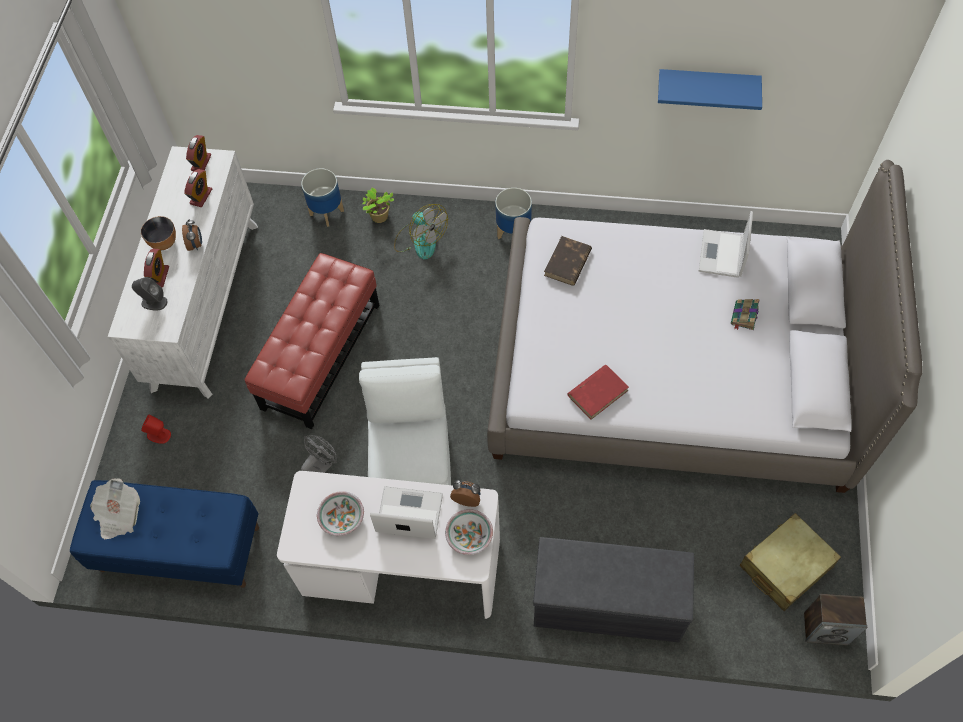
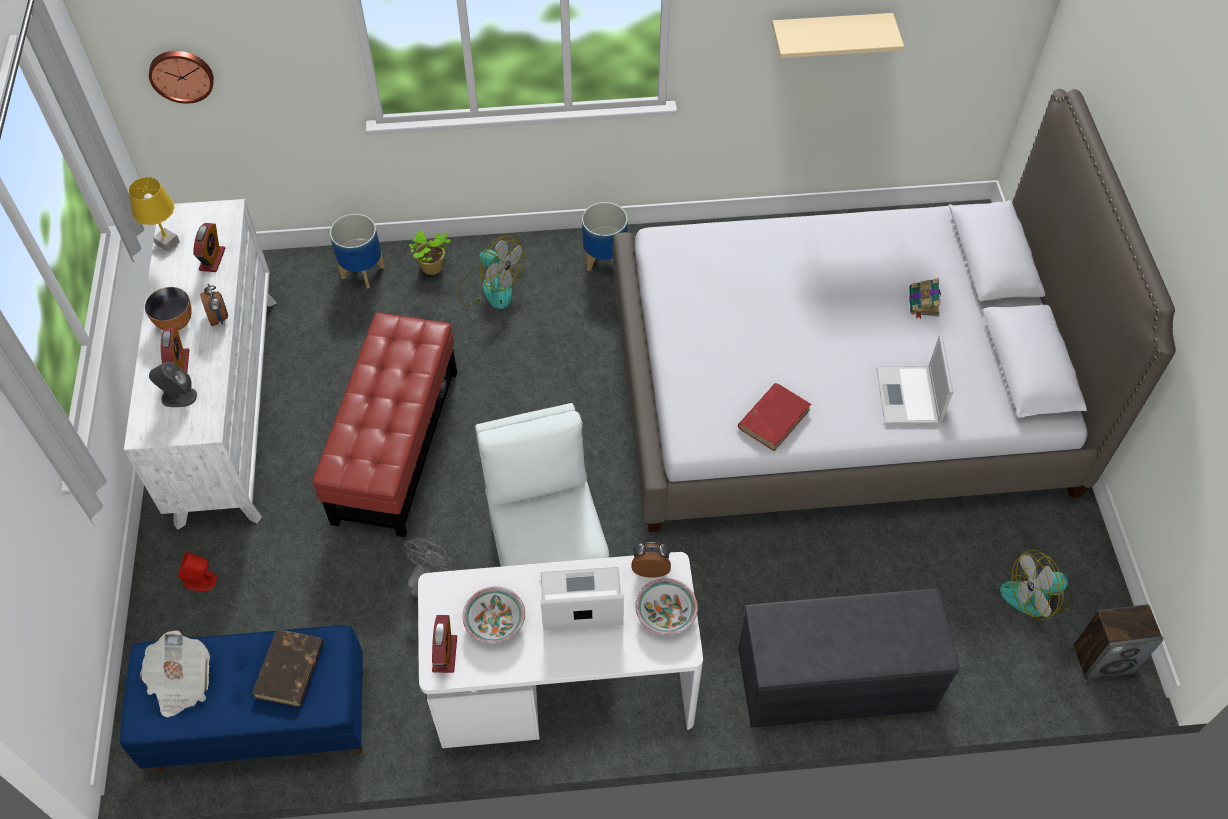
camera: 15 degrees left, 5 degrees down
(171, 178) = (167, 243): none -> yellow table lamp
(196, 51) = (181, 74): none -> wall clock
(201, 162) = (203, 219): alarm clock -> alarm clock (444, 654)
(567, 263) = (696, 274): brown book -> brown book (289, 670)
(707, 85) = (829, 34): blue shelf -> beige shelf
(722, 255) = (878, 237): laptop -> laptop (908, 397)
(785, 566) = (1036, 595): beige suitcase -> fan

